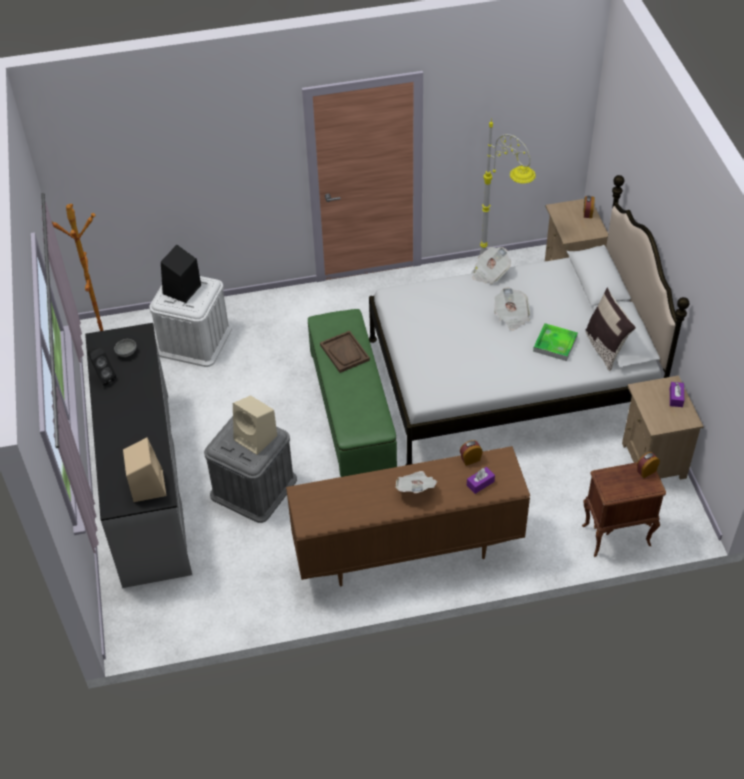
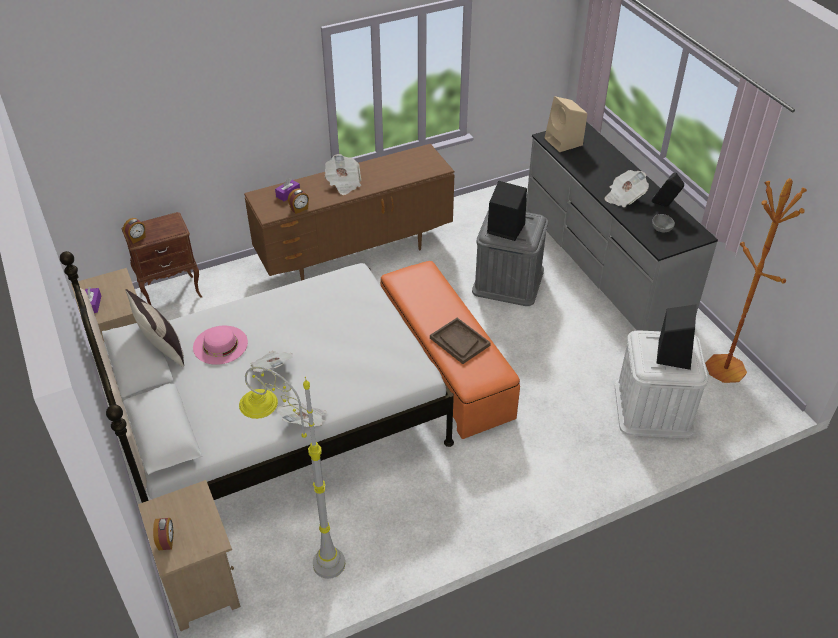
camera: 165 degrees right, 5 degrees down
(135, 395) = (624, 197): none -> newspaper
(256, 438) = (505, 228): beige speaker -> black speaker
(352, 408) = (444, 363): green bench -> orange bench
(555, 344) = (220, 345): tray -> pink hat

